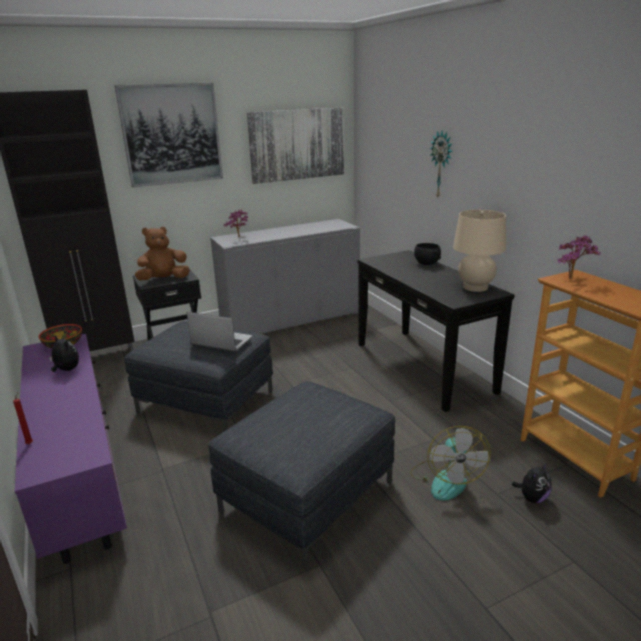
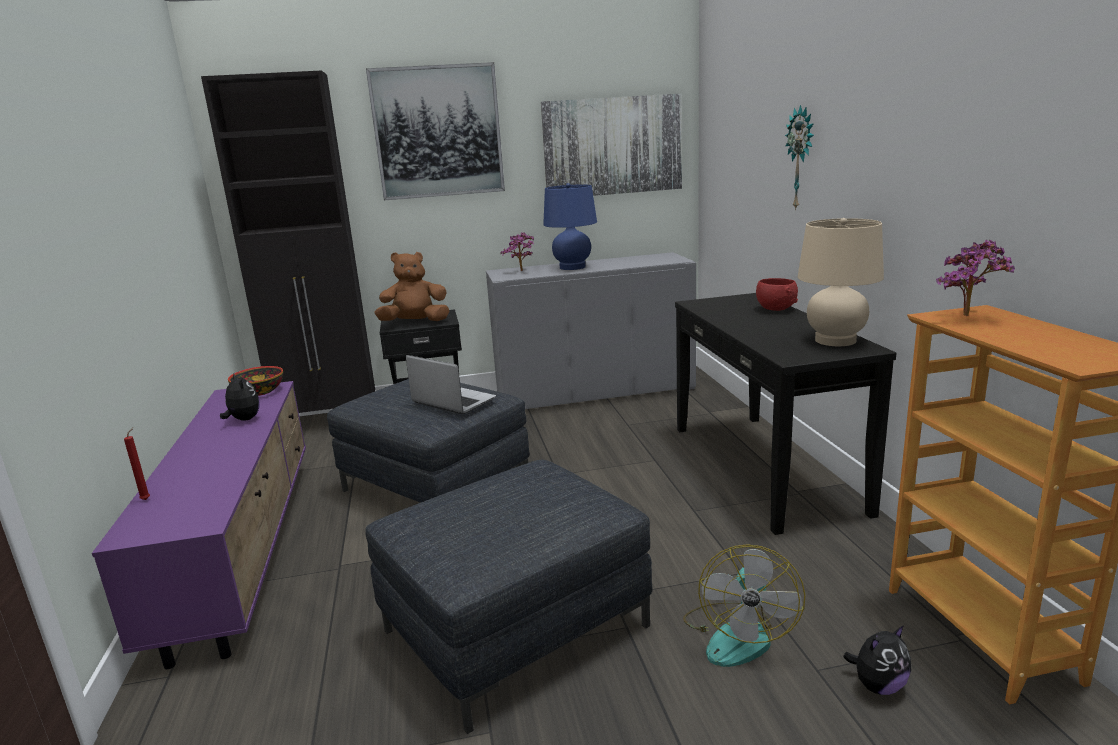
camera: 15 degrees right, 5 degrees down
(275, 233) = (572, 267): none -> blue table lamp
(426, 263) = (775, 309): black bowl -> red bowl

